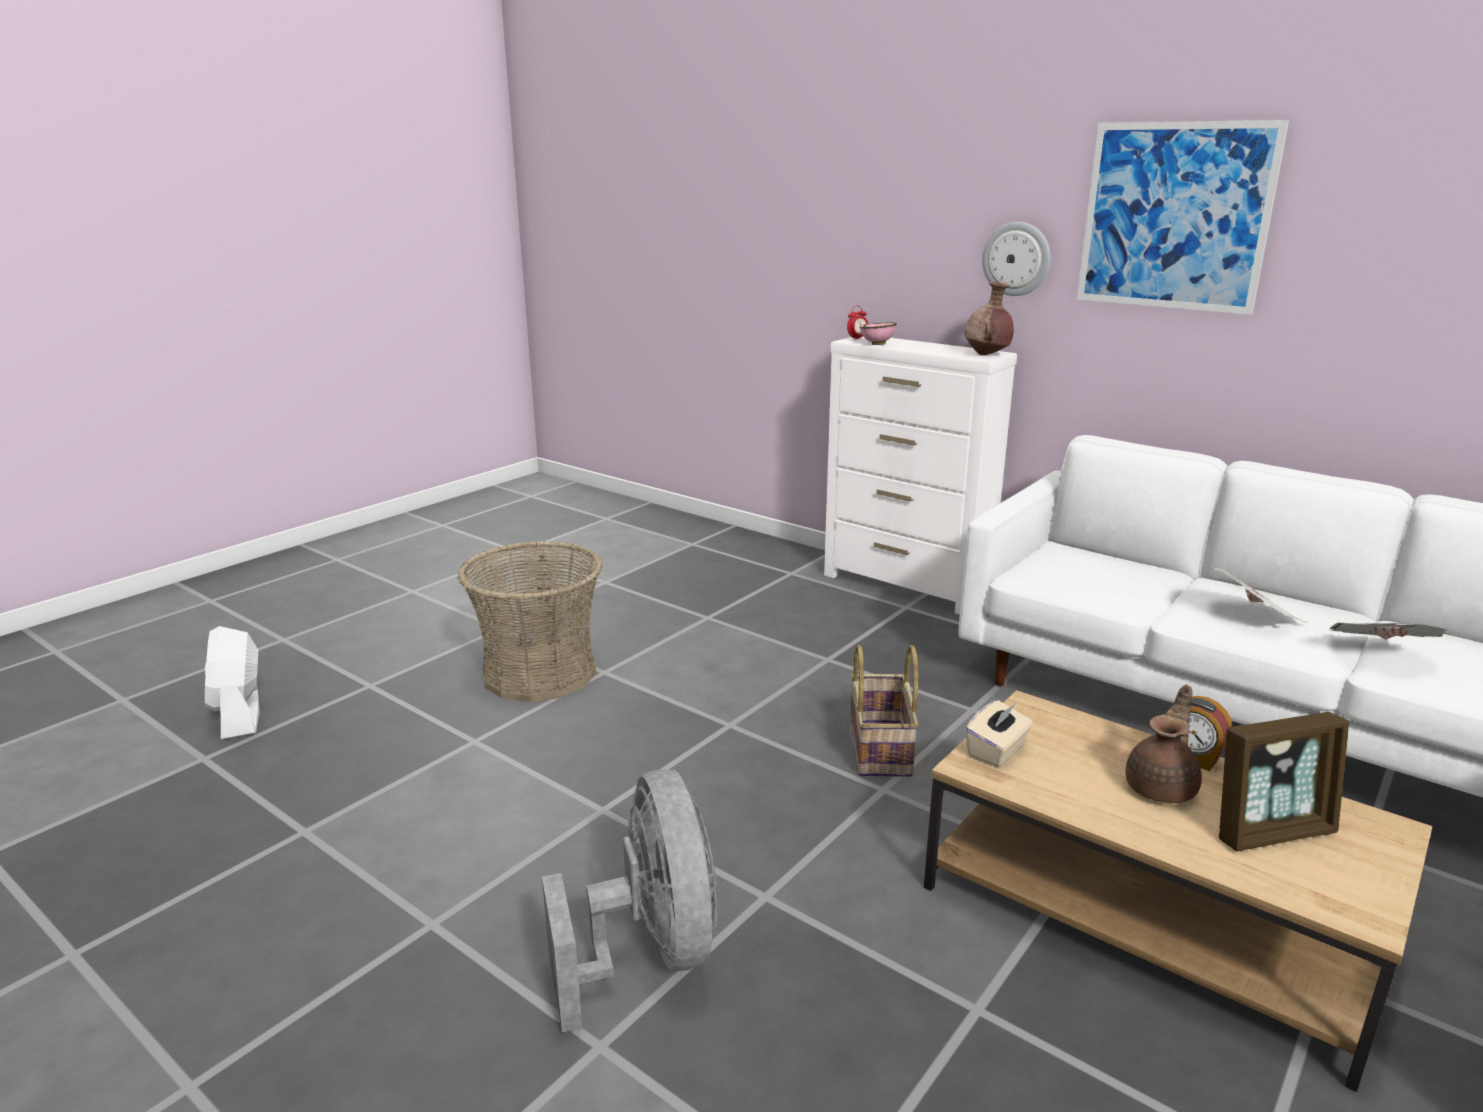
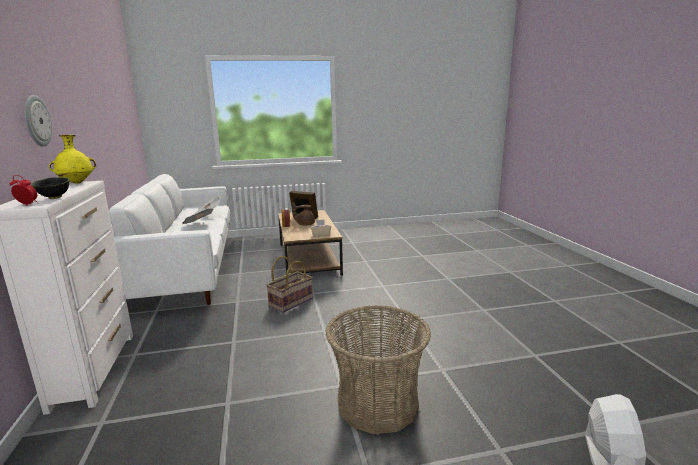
camera: 140 degrees left, 5 degrees down
(650, 953) = (424, 286): grey fan -> none
(877, 345) = (55, 198): pink bowl -> black bowl
(986, 355) = (77, 183): brown vase -> yellow vase
(1174, 217) = (72, 91): picture -> none

